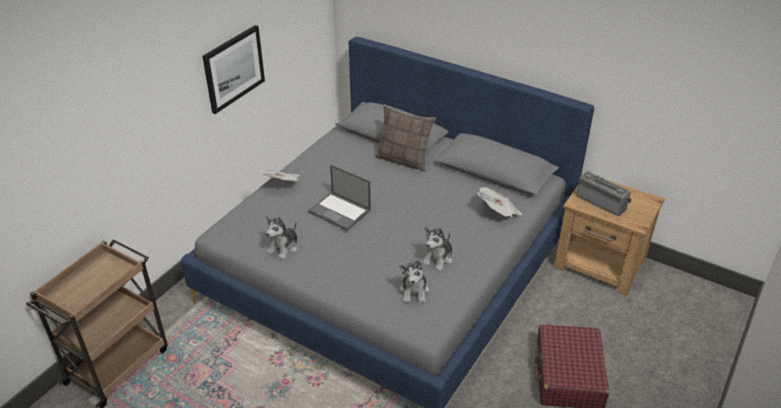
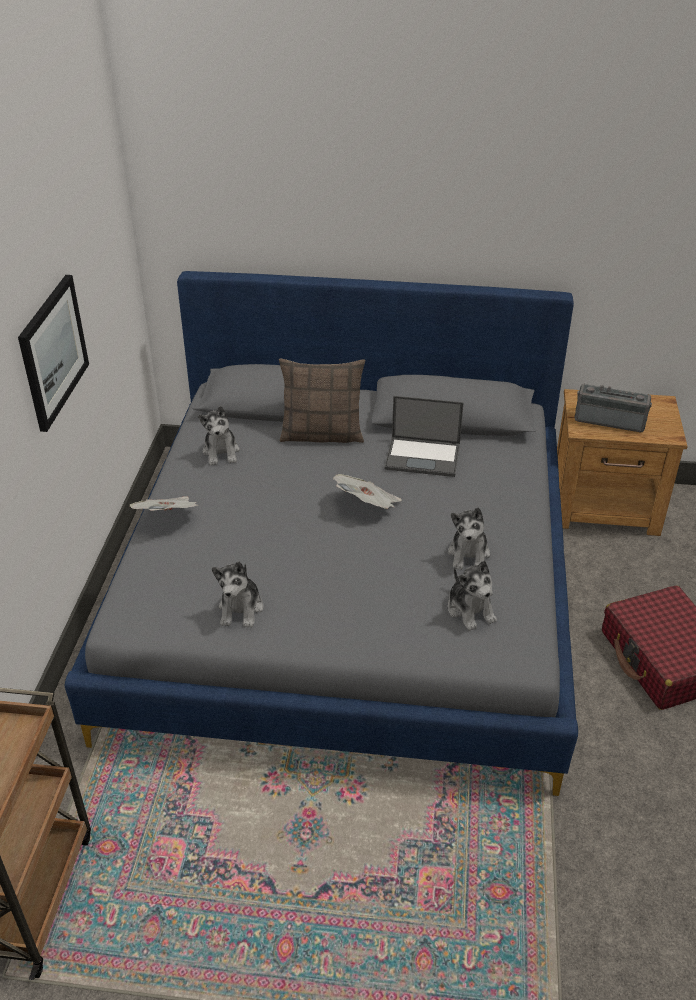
camera: 25 degrees left, 0 degrees up
(337, 154) = (221, 452): none -> plush toy
(340, 211) = (288, 530): laptop -> laptop (423, 456)
(498, 212) = (498, 469): newspaper -> newspaper (368, 505)

